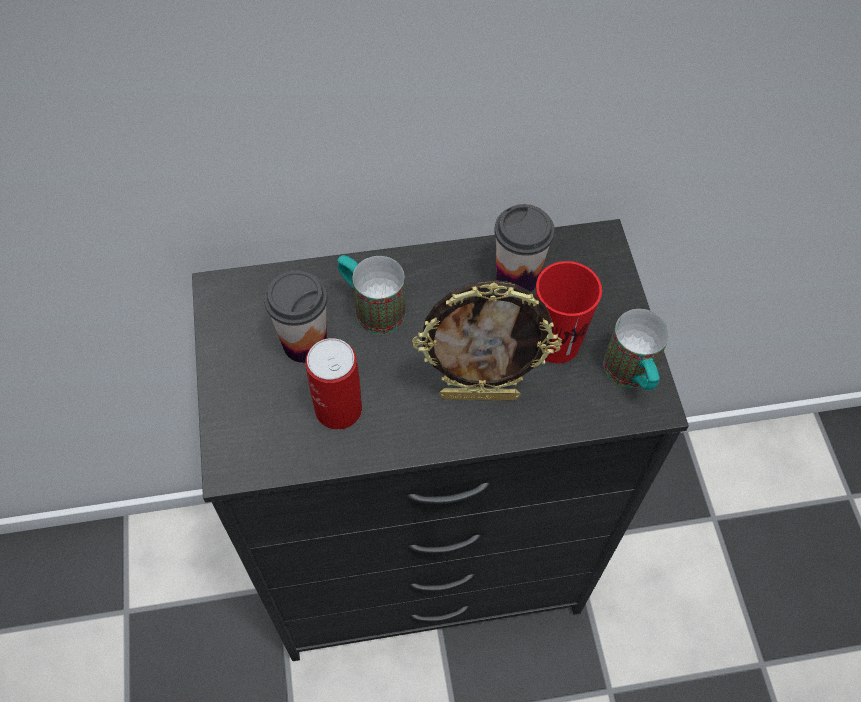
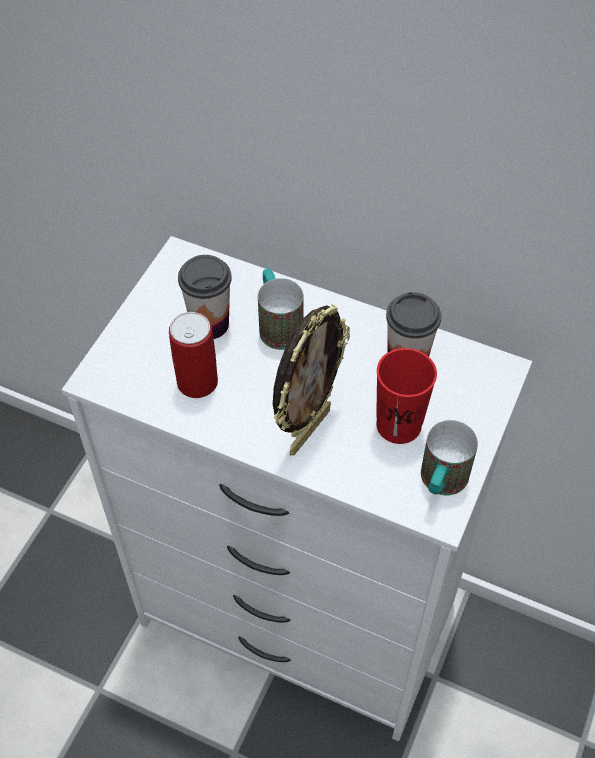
camera: 35 degrees right, 5 degrees down
(425, 561) = (297, 614): black dresser -> white dresser
(480, 395) = (308, 430): picture frame -> picture frame turned 90 degrees counterclockwise

